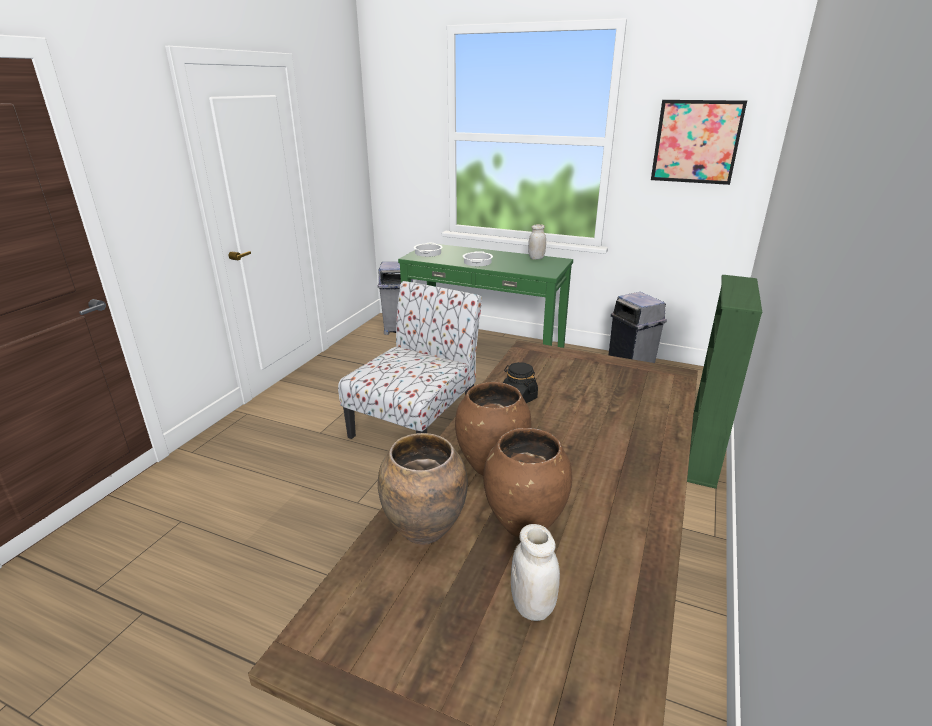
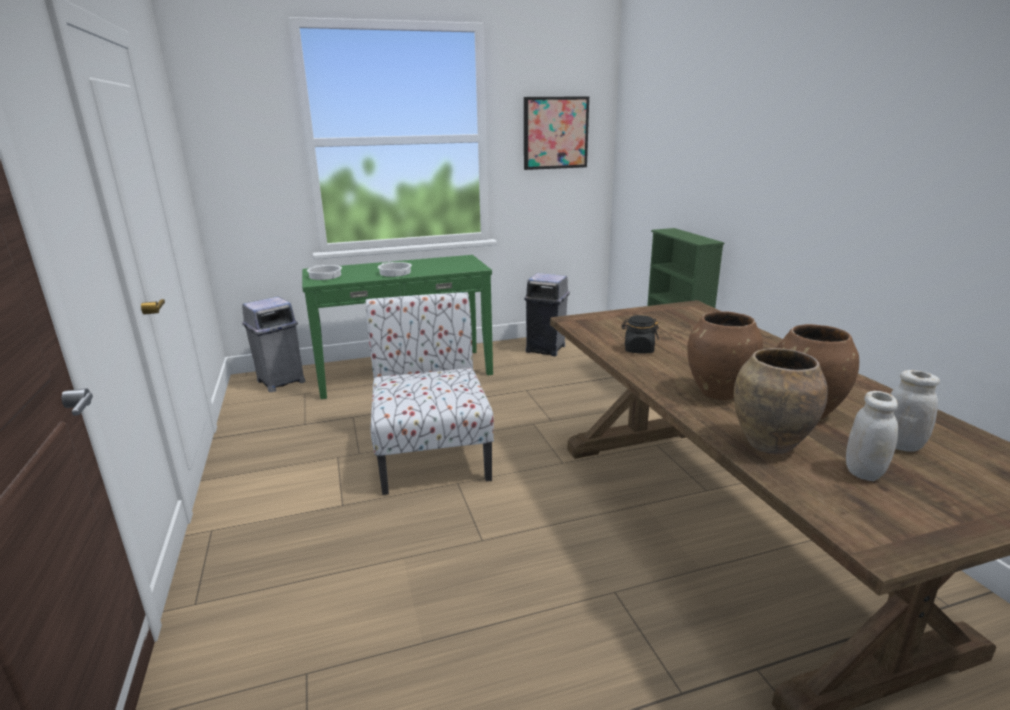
camera: 40 degrees left, 5 degrees down
(536, 258) = (441, 259): white jar -> white jar (864, 472)

